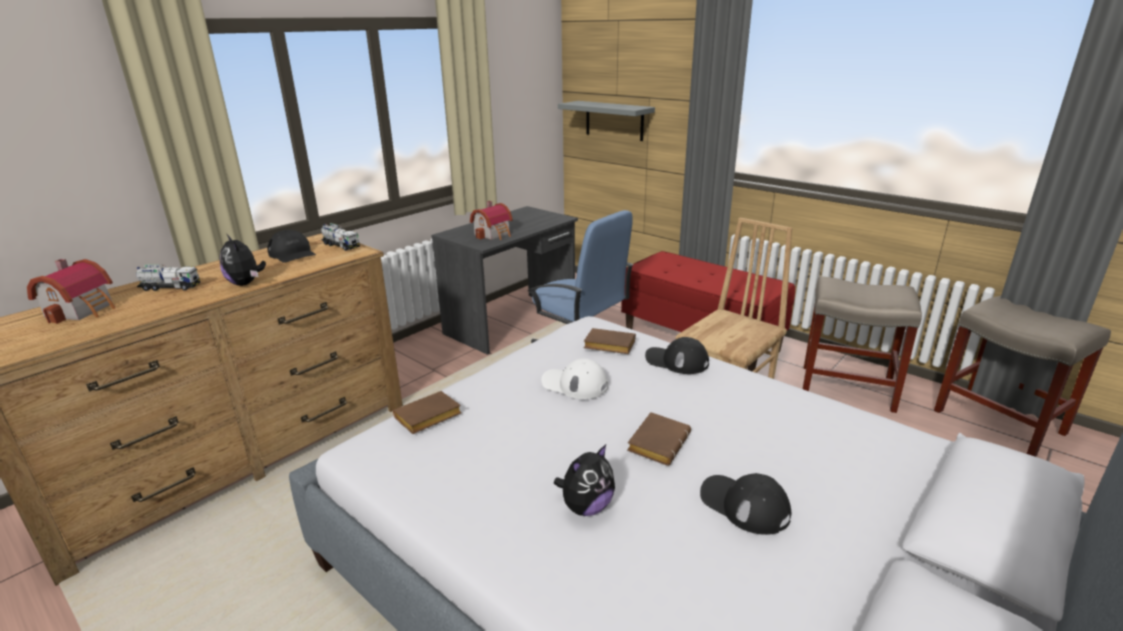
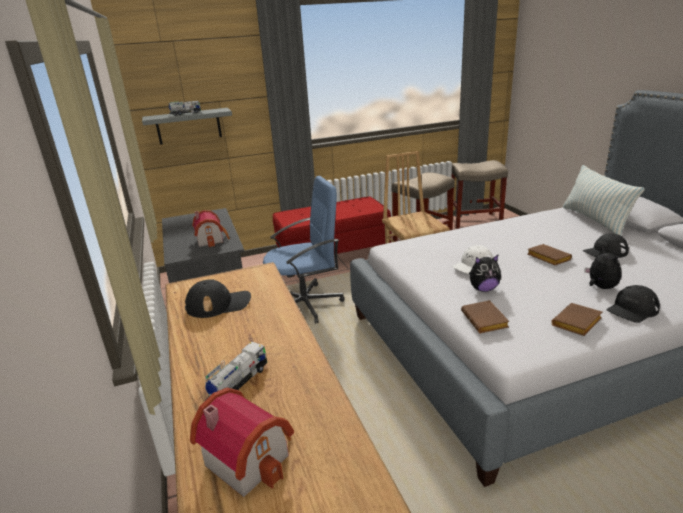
camera: 60 degrees left, 0 degrees up
(246, 283) = (284, 331): plush toy -> plush toy (483, 289)
(340, 246) = (229, 278): toy truck -> toy truck (185, 113)
(608, 346) = (431, 247): brown book -> brown book (577, 324)
(676, 361) = (463, 235): black cap -> black cap (632, 309)
(908, 483) = (594, 220): none -> pillow

